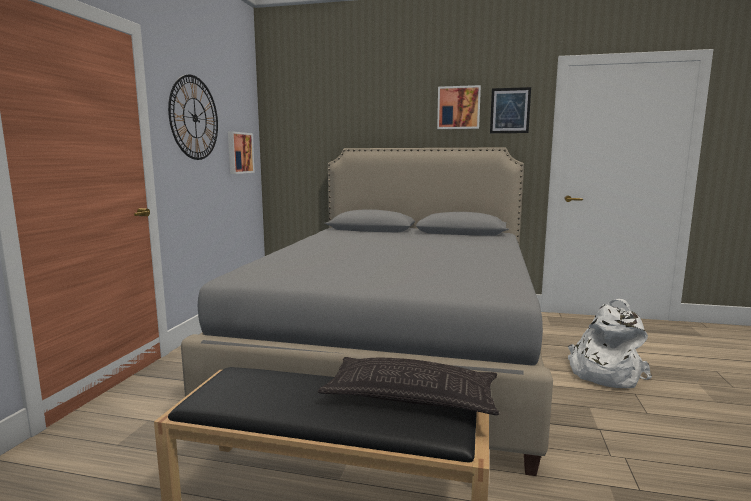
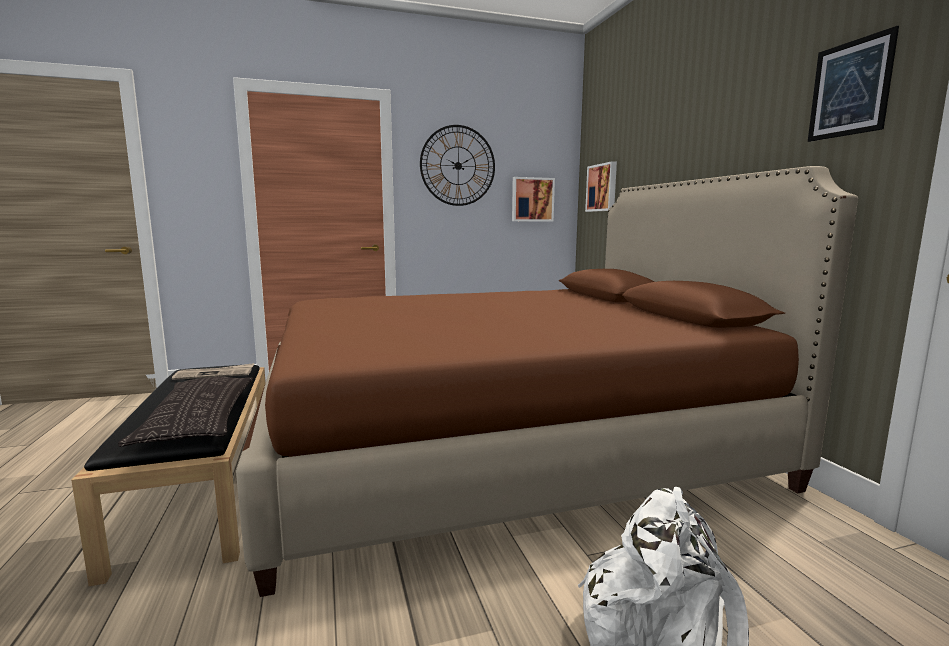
camera: 60 degrees right, 0 degrees up
(252, 385) = (215, 374): none -> newspaper
(396, 353) = (505, 447): grey bed -> brown bed
(458, 108) = (764, 104): picture -> picture (602, 187)

